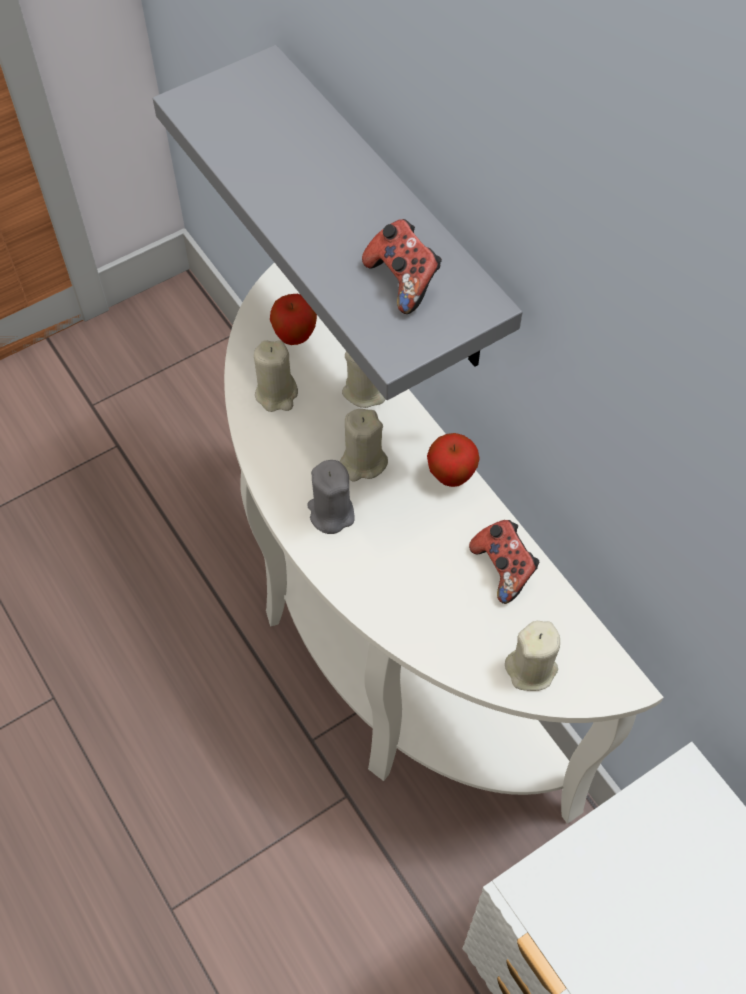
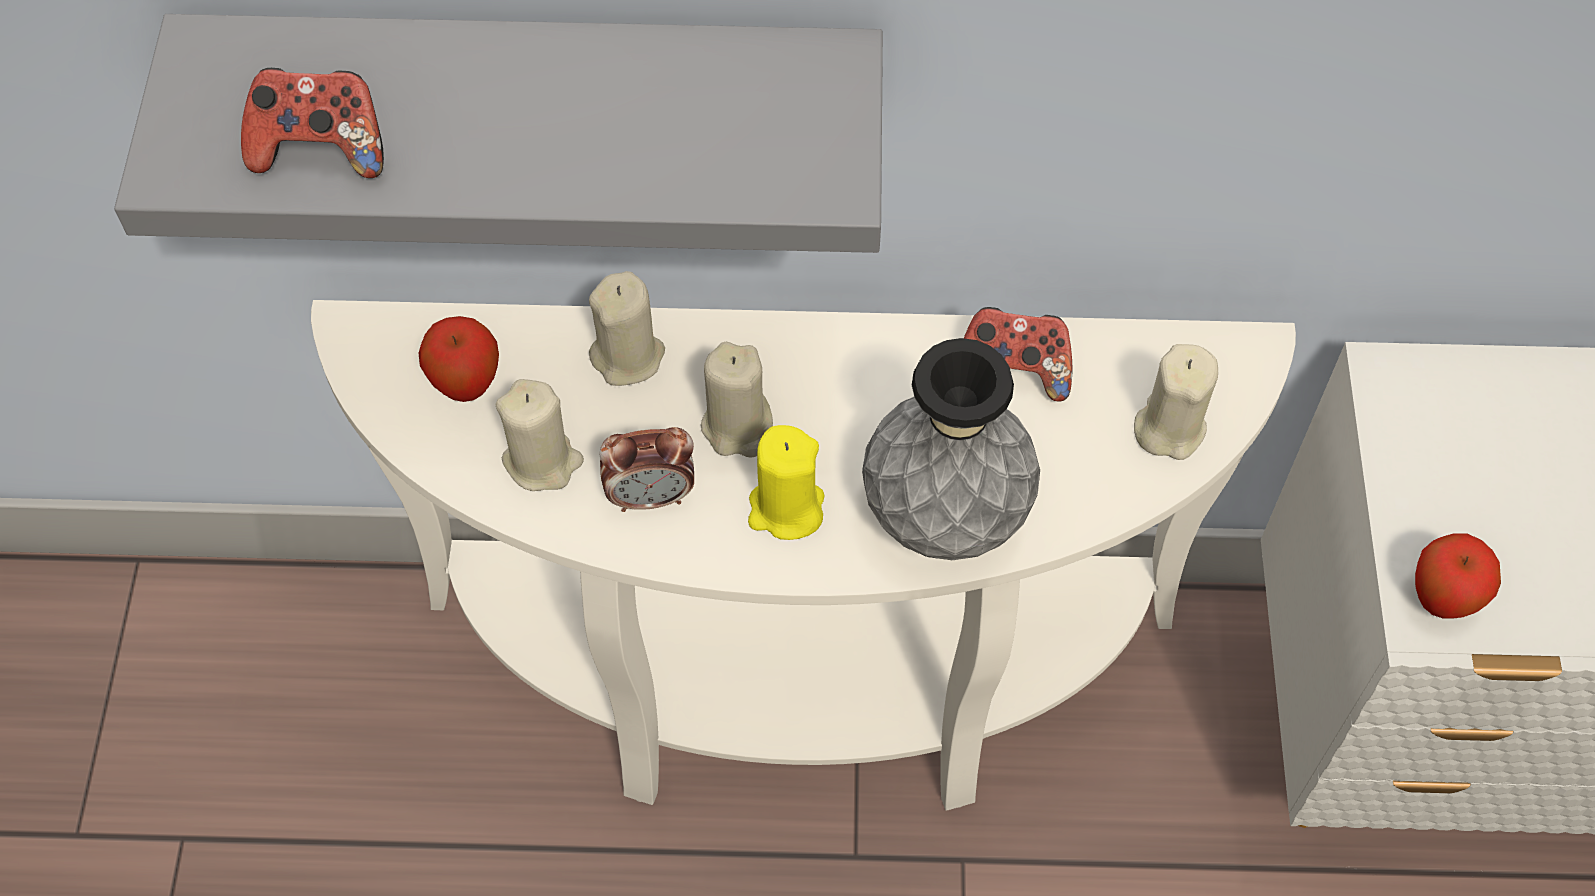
camera: 55 degrees left, 0 degrees up
(292, 451) = (651, 496): none -> alarm clock
(331, 513) = (785, 509): grey candle -> yellow candle
(383, 589) = (945, 517): none -> grey vase
(403, 281) = (730, 115): game controller -> game controller (321, 149)
(451, 476) = (838, 343): apple -> apple (1441, 600)

